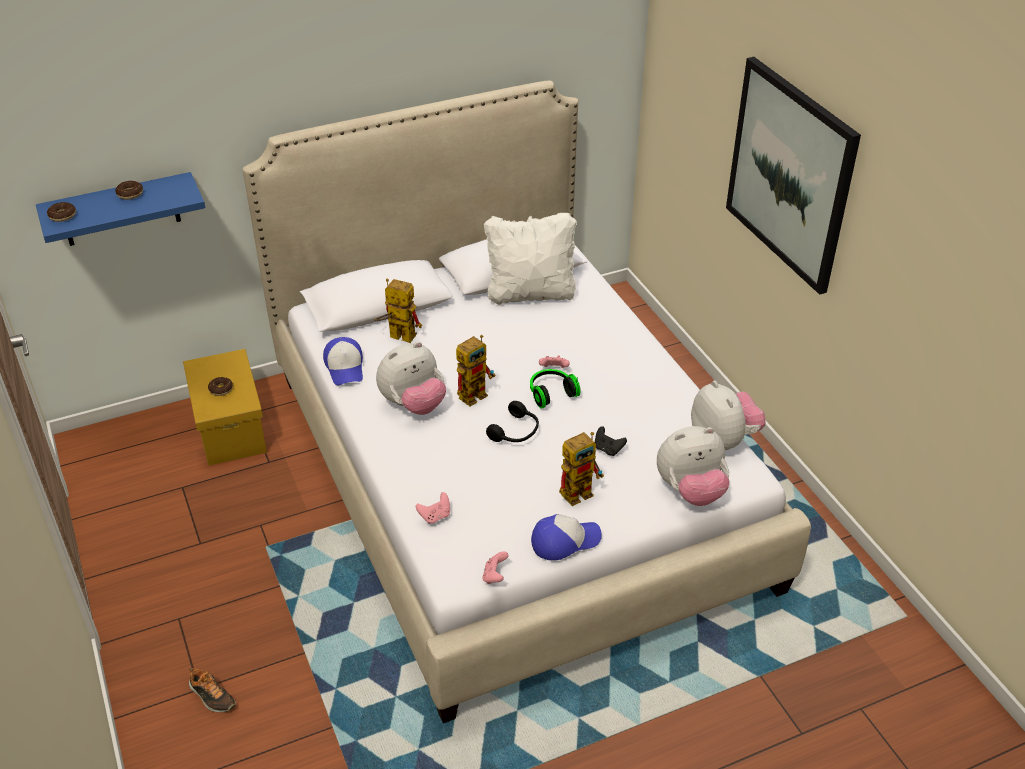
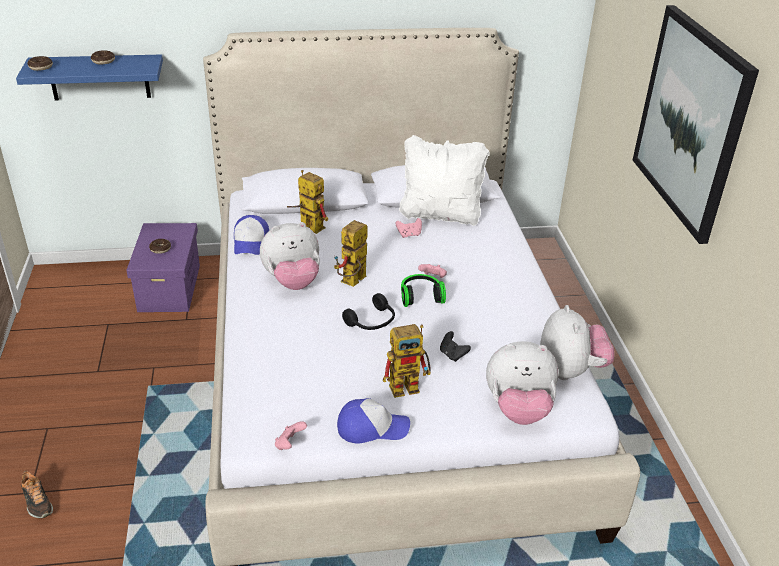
camera: 15 degrees right, 5 degrees down
(231, 429) = (170, 288): yellow storage box -> purple storage box
(435, 516) = (261, 378): pink game controller -> pink game controller (409, 235)
(476, 392) = (352, 283): toy robot -> toy robot turned 150 degrees clockwise

